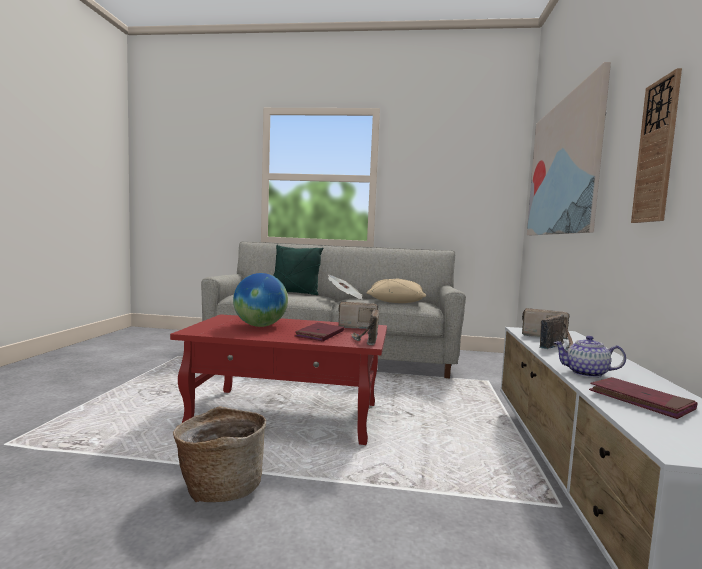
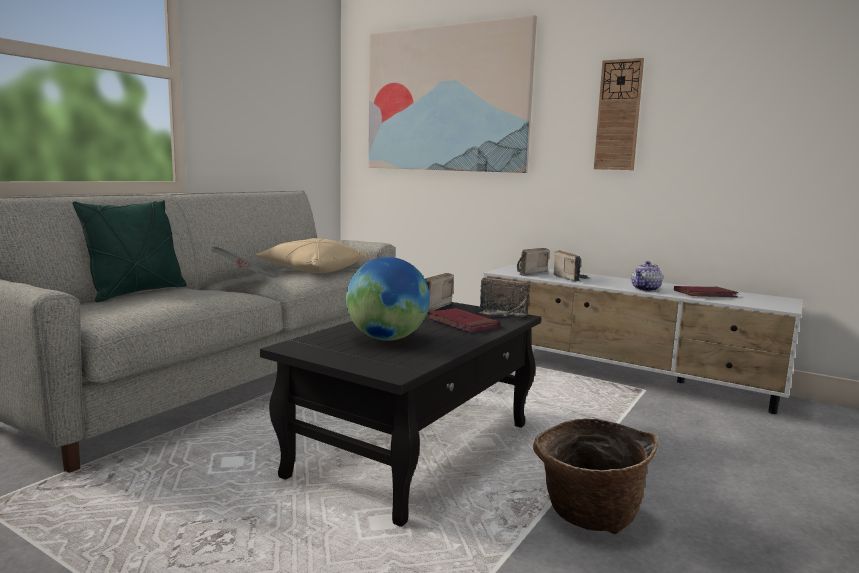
camera: 65 degrees left, 5 degrees up
(288, 415) = (415, 448): red coffee table -> black coffee table

